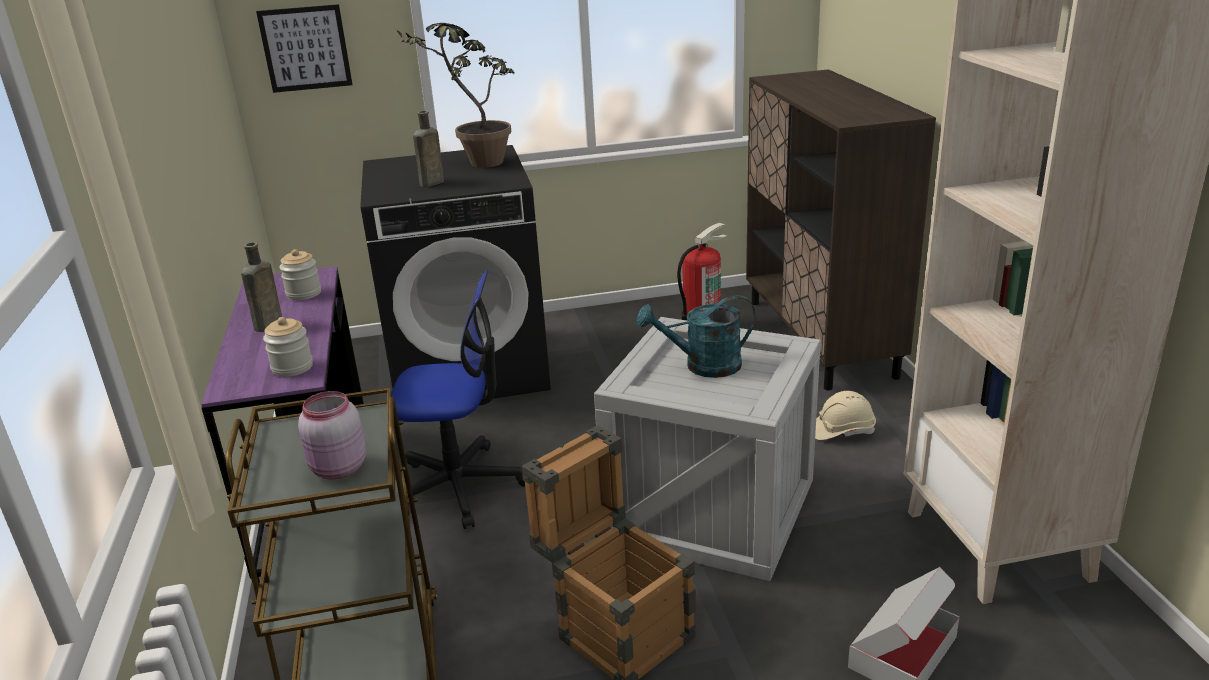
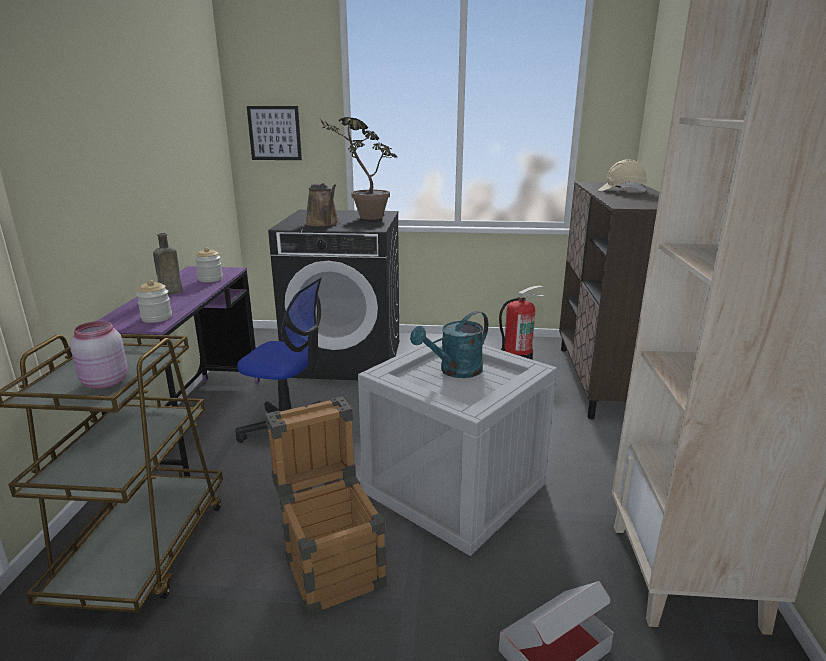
camera: 15 degrees right, 5 degrees down
(430, 184) = (323, 223): brown bottle -> brown watering can
(703, 366) = (455, 371): turquoise watering can -> turquoise watering can turned 45 degrees counterclockwise
(842, 431) = (587, 451): beige hard hat -> beige hard hat (622, 191)

